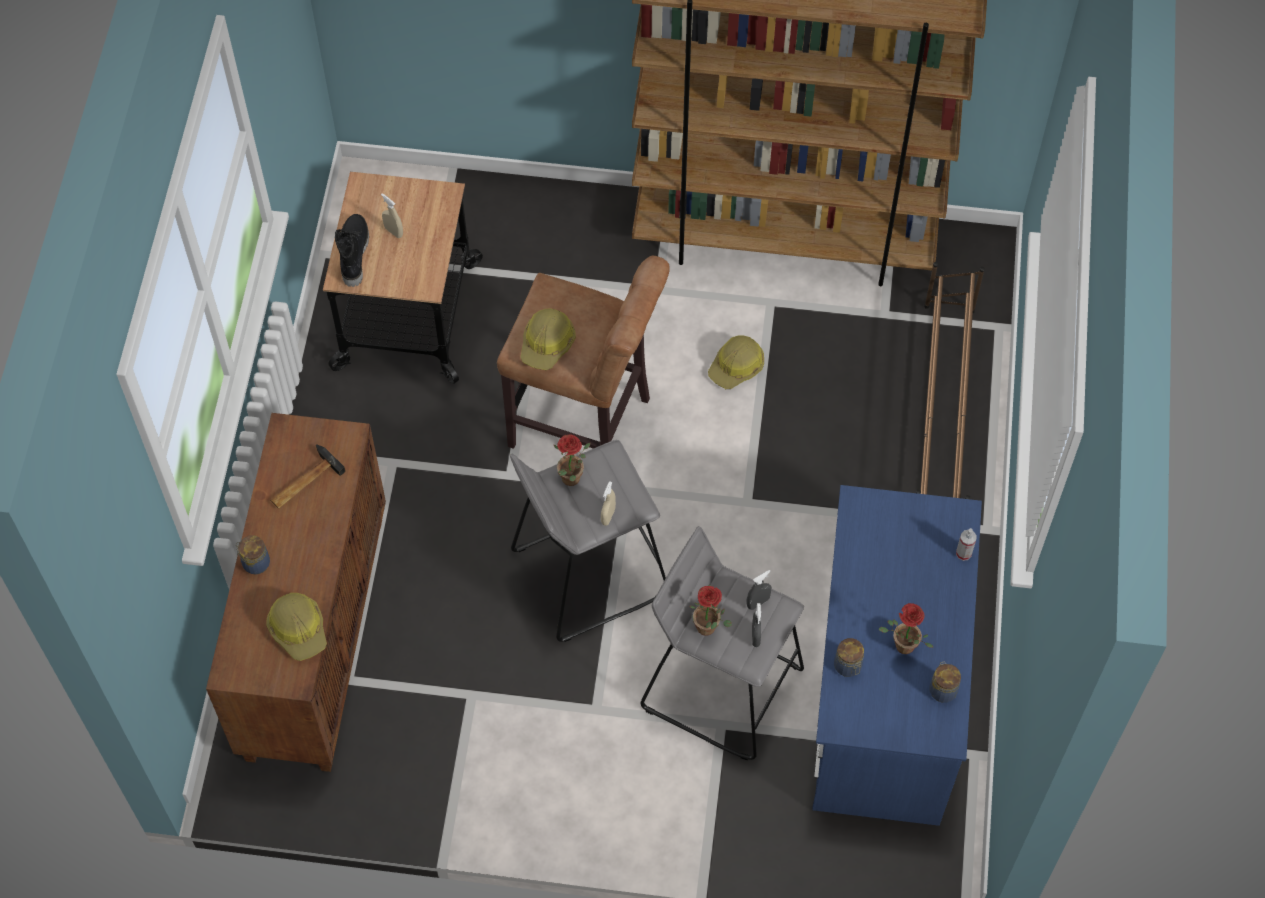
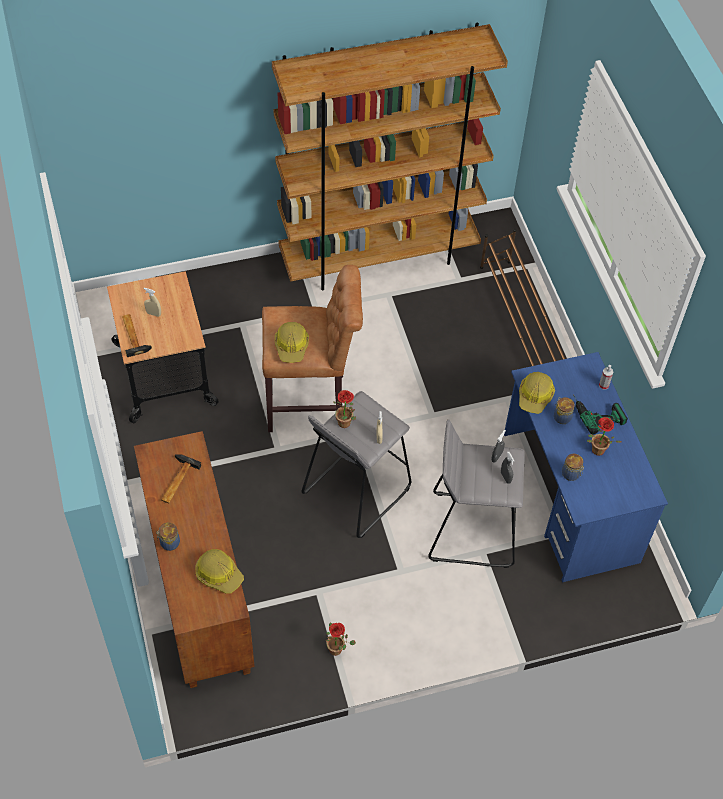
camera: 25 degrees left, 5 degrees down
(353, 254) = (133, 335): black boot -> hammer
(710, 628) = (475, 482): potted plant -> potted plant (338, 650)
(737, 366) = (386, 338): hard hat -> hard hat (535, 396)
(933, 588) = (596, 411): none -> power drill
(942, 689) = (633, 467): jar -> jar (561, 417)

